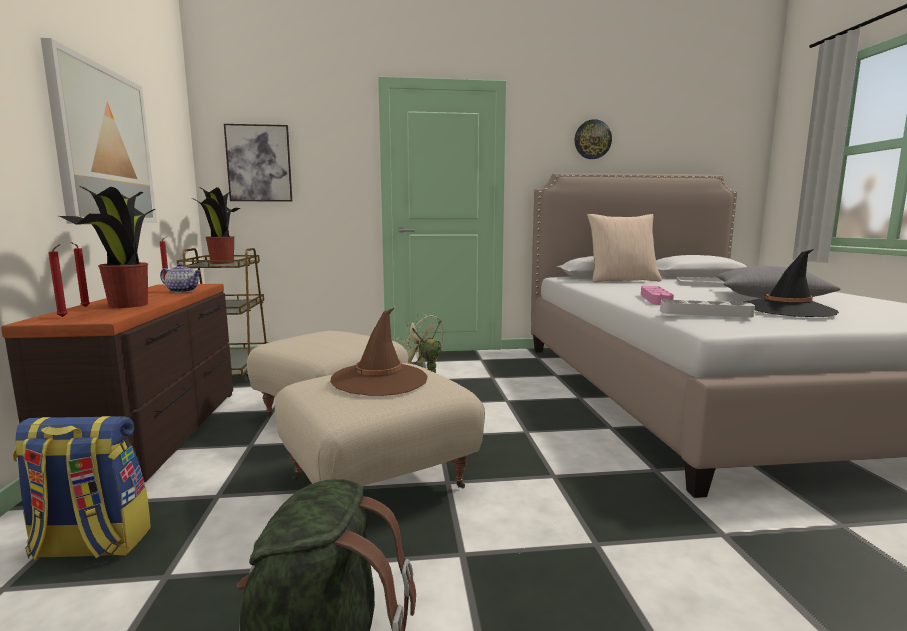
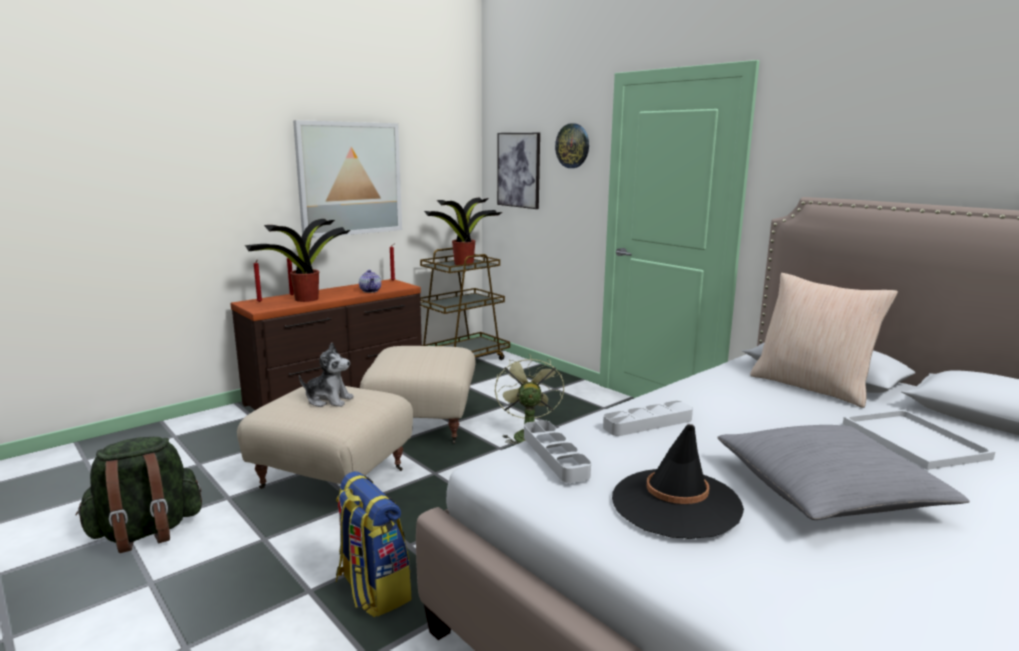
camera: 55 degrees right, 5 degrees up
(90, 546) = (214, 435): backpack -> backpack (372, 590)
(379, 379) = (328, 400): brown hat -> plush toy
(592, 139) = (890, 142): wall clock -> wall clock (572, 146)
(655, 299) = (648, 423): pink tray -> grey tray

